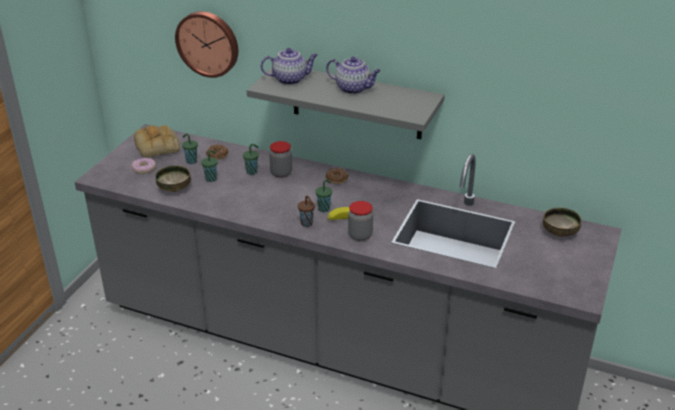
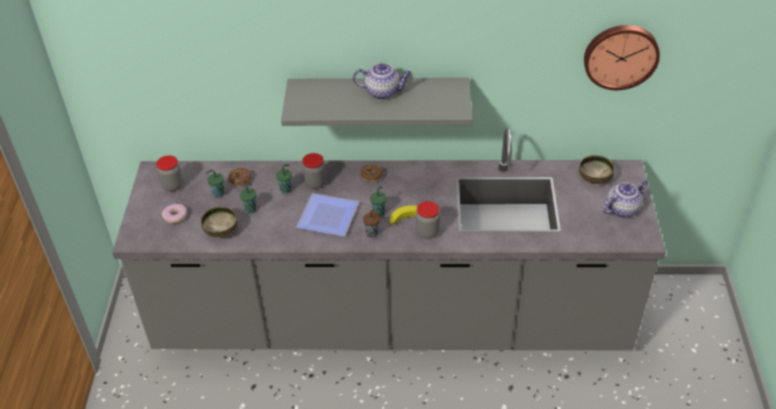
camera: 20 degrees left, 10 degrees up
(158, 146) = (172, 185): bread -> jar
(208, 43) = (208, 71): wall clock -> wall clock (620, 55)
(275, 202) = (329, 218): none -> plate
(290, 79) = (316, 96): teapot -> teapot (622, 209)

